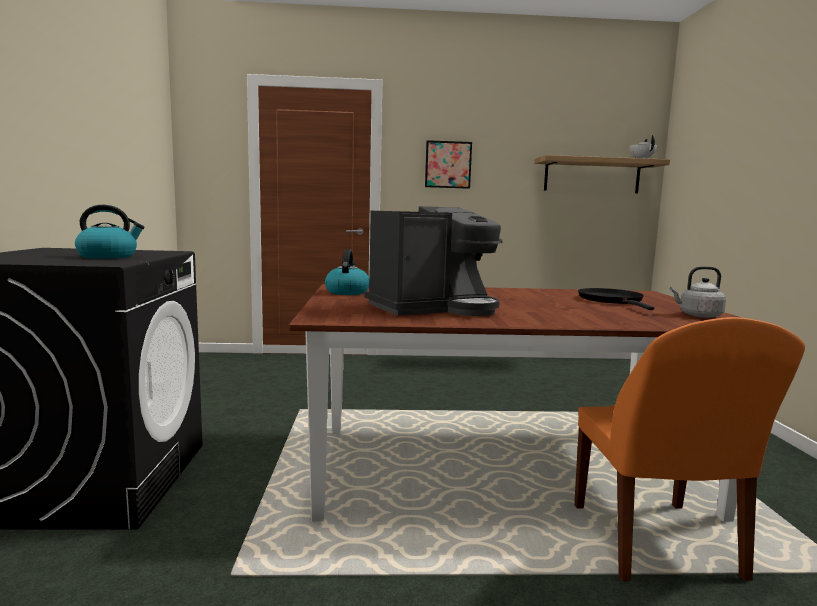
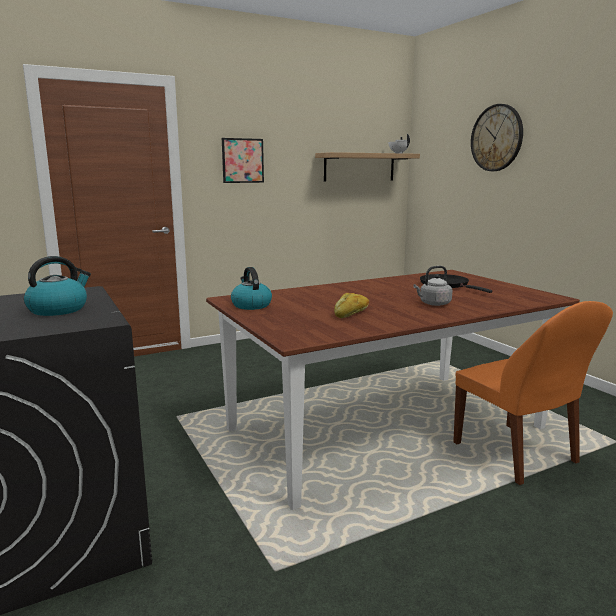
camera: 25 degrees left, 5 degrees up
(433, 308) = (352, 313): coffee machine -> bread
(698, 315) = (515, 292): grey kettle -> grey kettle (433, 304)
(760, 129) = (496, 138): none -> wall clock

